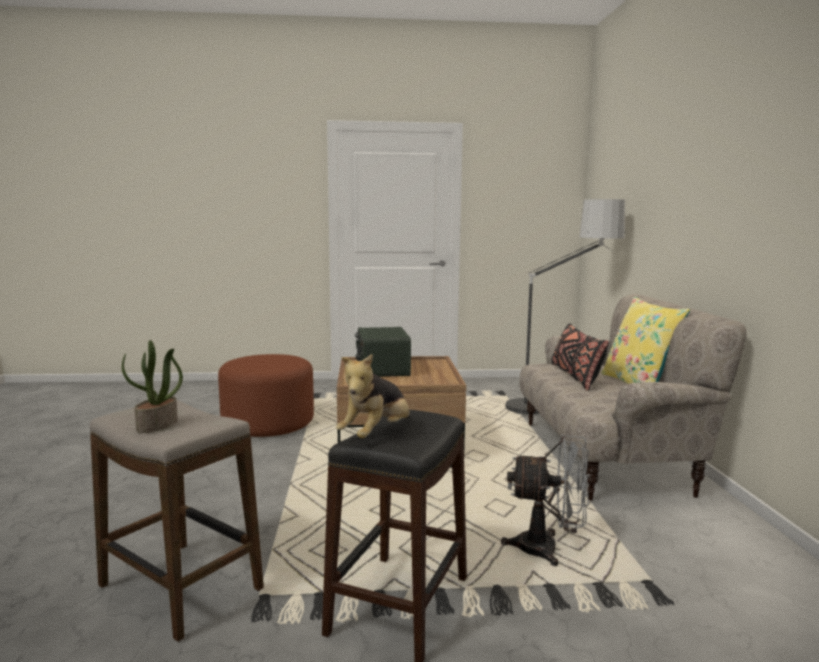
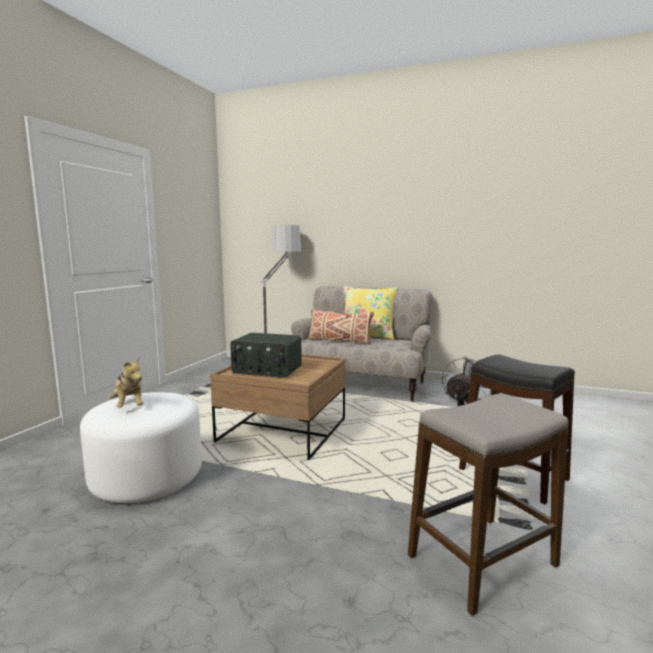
camera: 65 degrees left, 0 degrees up
(157, 425) = (507, 418): potted plant -> none
(268, 423) = (147, 477): brown ottoman -> white ottoman
(376, 434) = (532, 369): plush toy -> plush toy (129, 406)
(576, 376) = (339, 341): black pillow -> beige pillow

